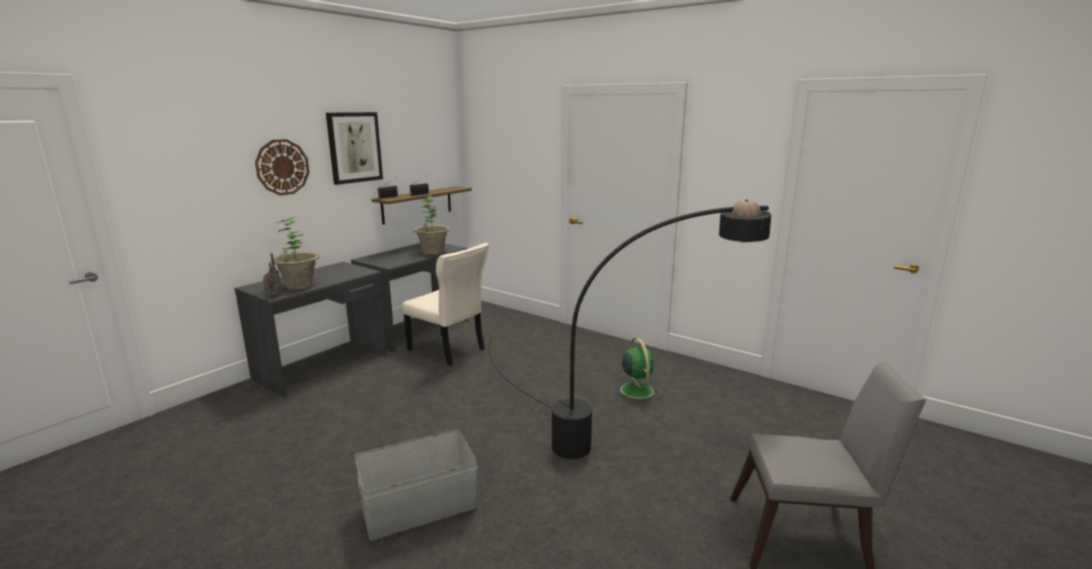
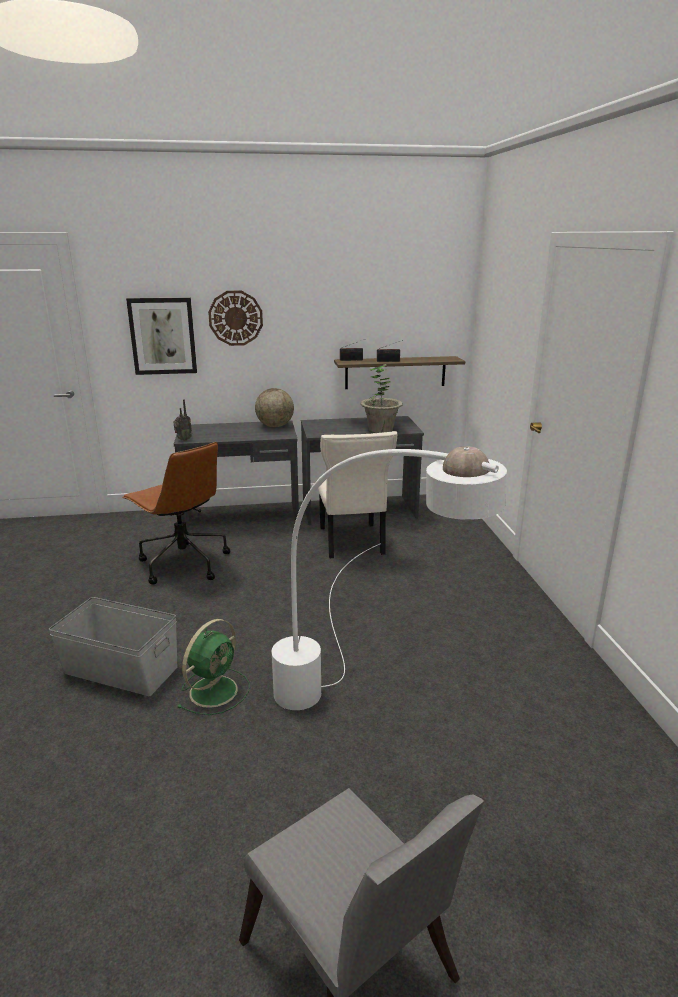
camera: 45 degrees right, 5 degrees up
(299, 285) = (217, 435): potted plant -> none
(329, 418) = (183, 563): none -> brown office chair
(339, 268) = (275, 426): none -> globe
(354, 147) = (319, 302): picture -> picture (163, 336)
(616, 435) = (357, 709): black floor lamp -> white floor lamp
(636, 390) = (465, 674): green fan -> green fan (215, 690)

